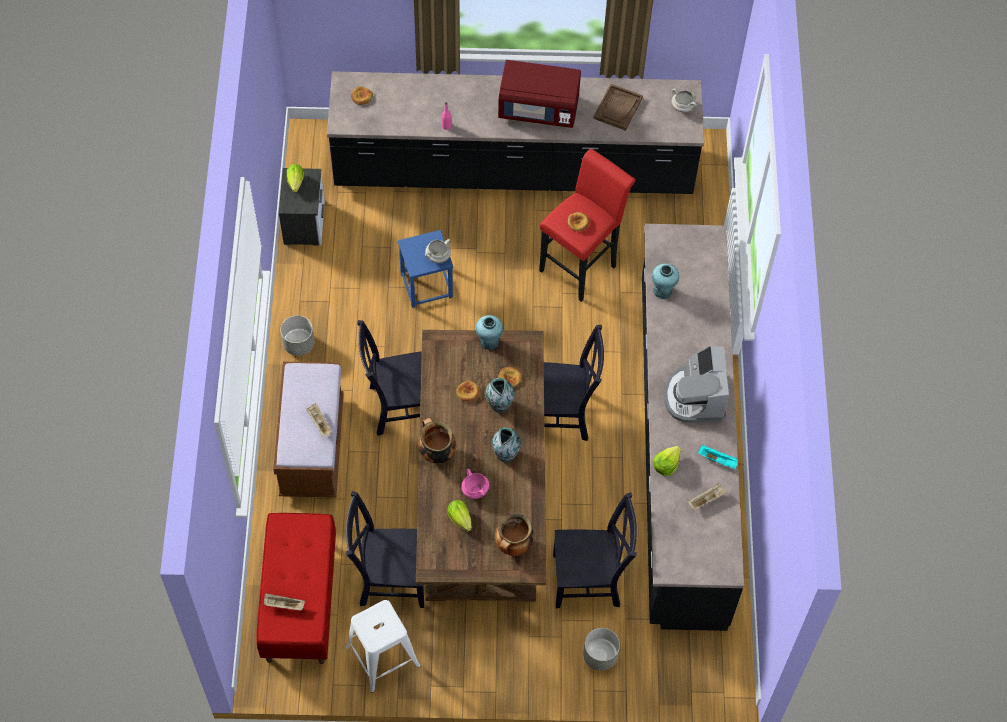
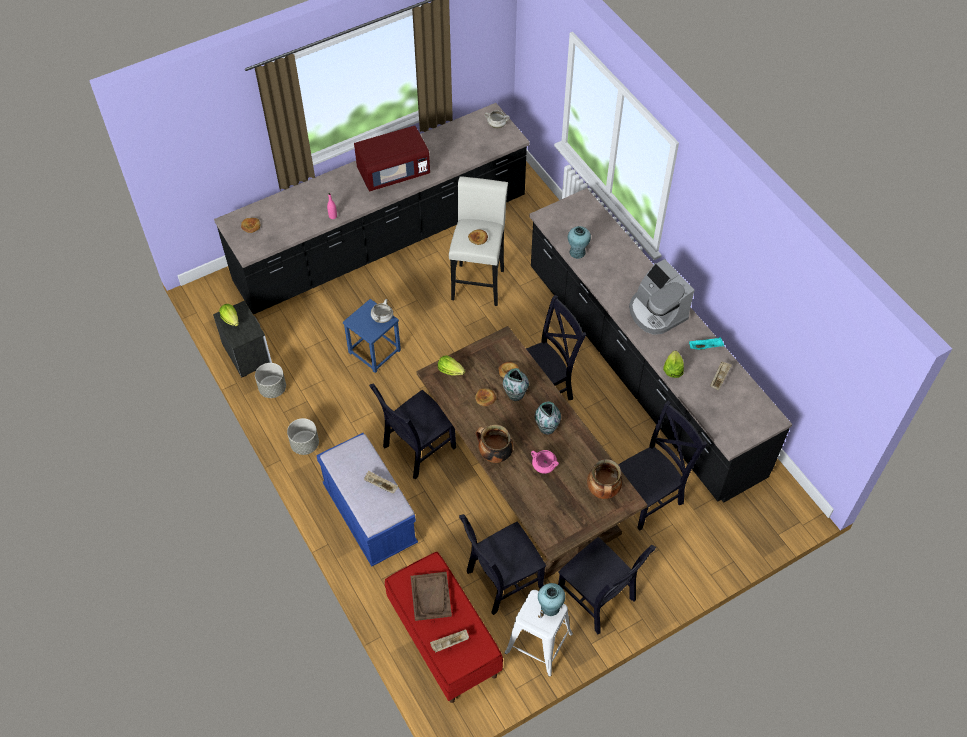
camera: 30 degrees left, 5 degrees down
(312, 447) = (370, 515): brown bench -> blue bench
(460, 518) = (548, 493): lettuce -> lettuce (450, 370)
(467, 649) = (598, 599): none -> black chair
(489, 342) = (474, 354): turquoise vase -> turquoise vase (550, 607)
(581, 265) = (479, 281): red stool -> white stool
(600, 655) = (696, 546): grey planter -> grey planter (272, 388)
(618, 108) = (451, 146): brown tray -> brown tray (431, 597)

